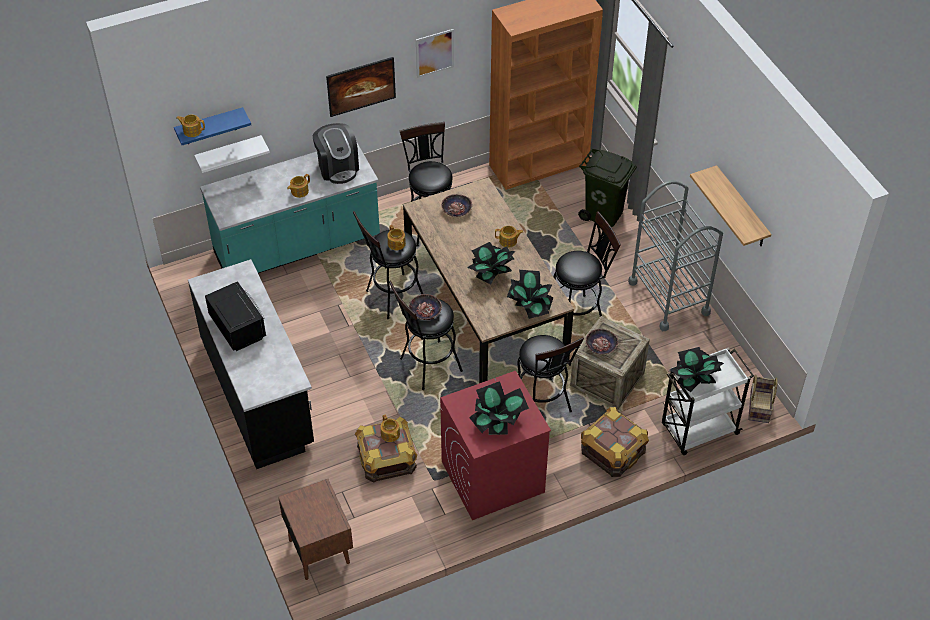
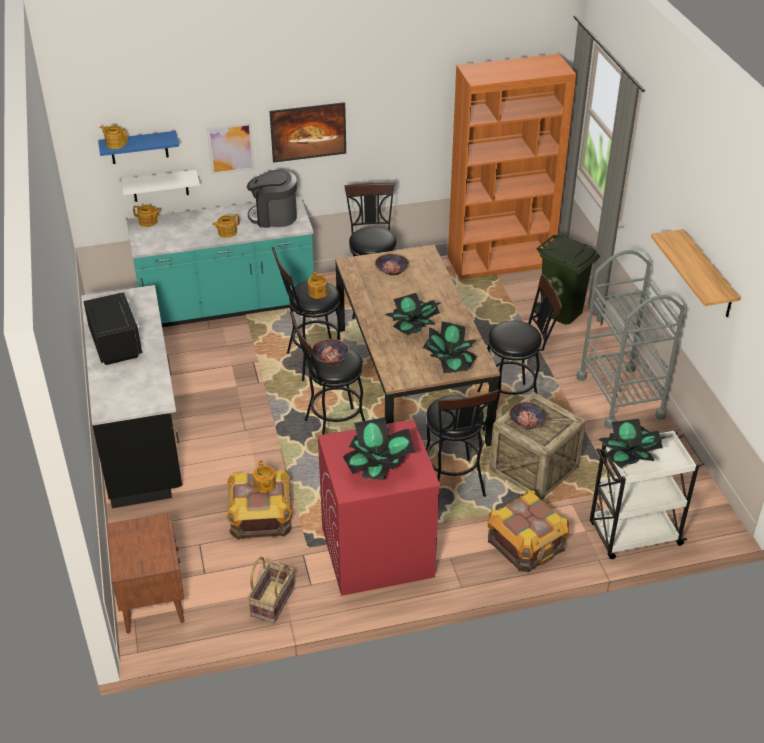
camera: 10 degrees right, 10 degrees down
(337, 167) = (274, 217): coffee machine -> coffee machine turned 105 degrees clockwise
(434, 53) = (391, 107): picture -> picture (231, 148)
(508, 241) = (441, 302): teapot -> teapot (148, 222)
(758, 406) = (710, 519): basket -> basket (272, 601)

